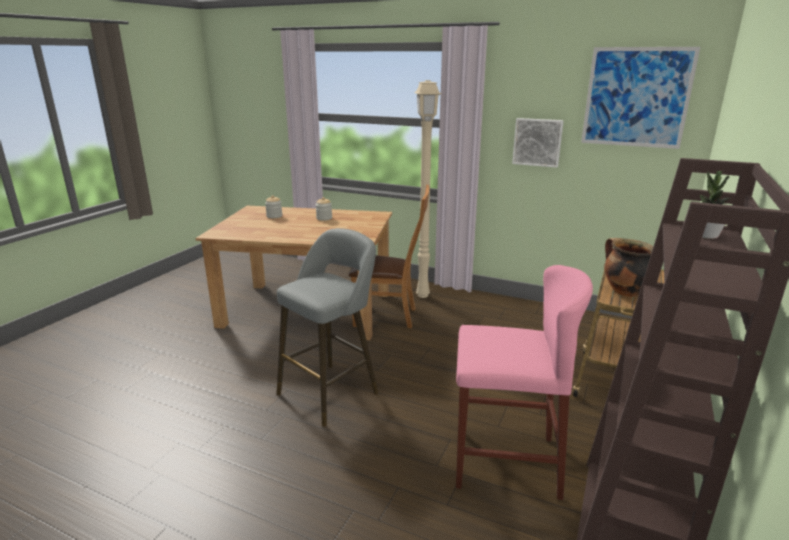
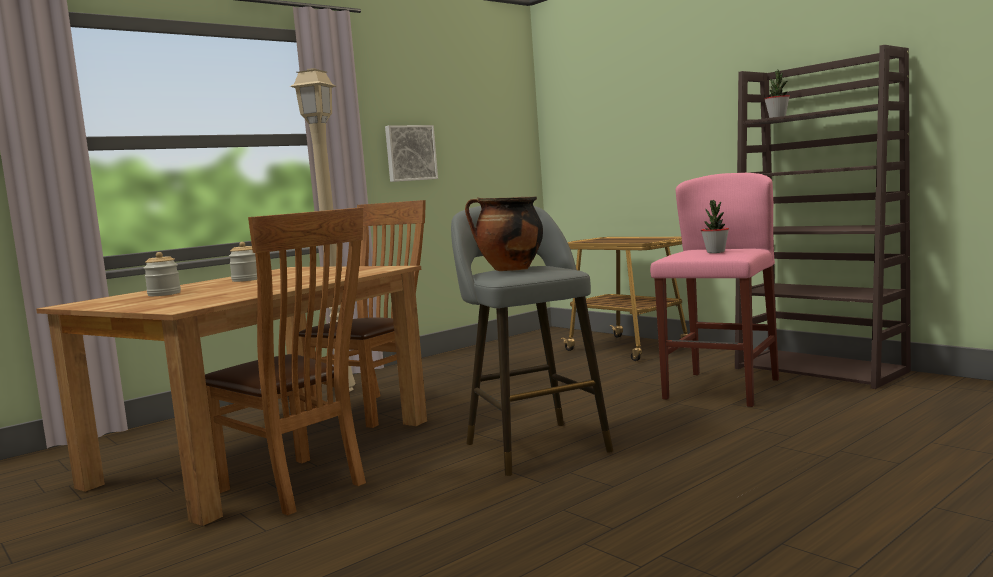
camera: 65 degrees left, 15 degrees down
(258, 334) = (298, 487): none -> brown chair
(493, 347) = (715, 252): none -> potted plant
(623, 291) = (630, 241): cooking pot -> cooking pot (509, 270)
(636, 97) = (483, 100): picture -> none

